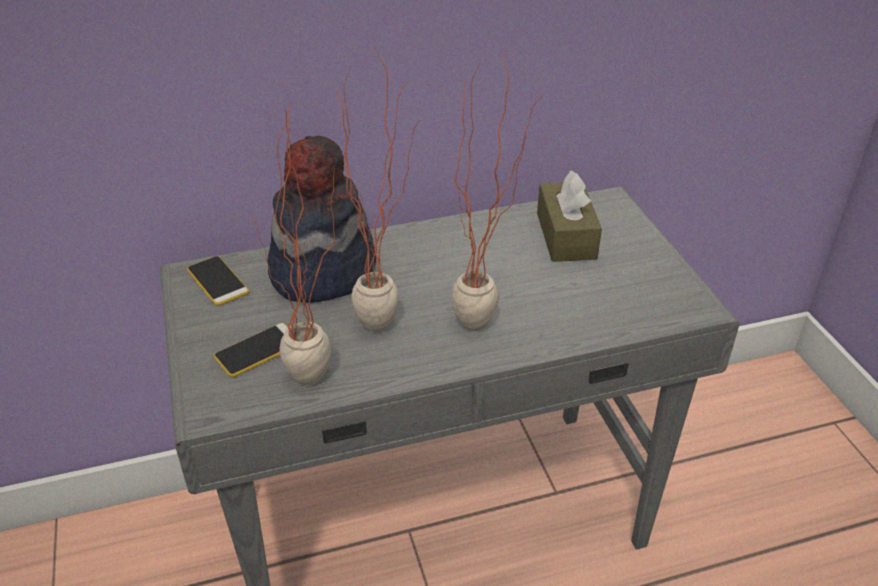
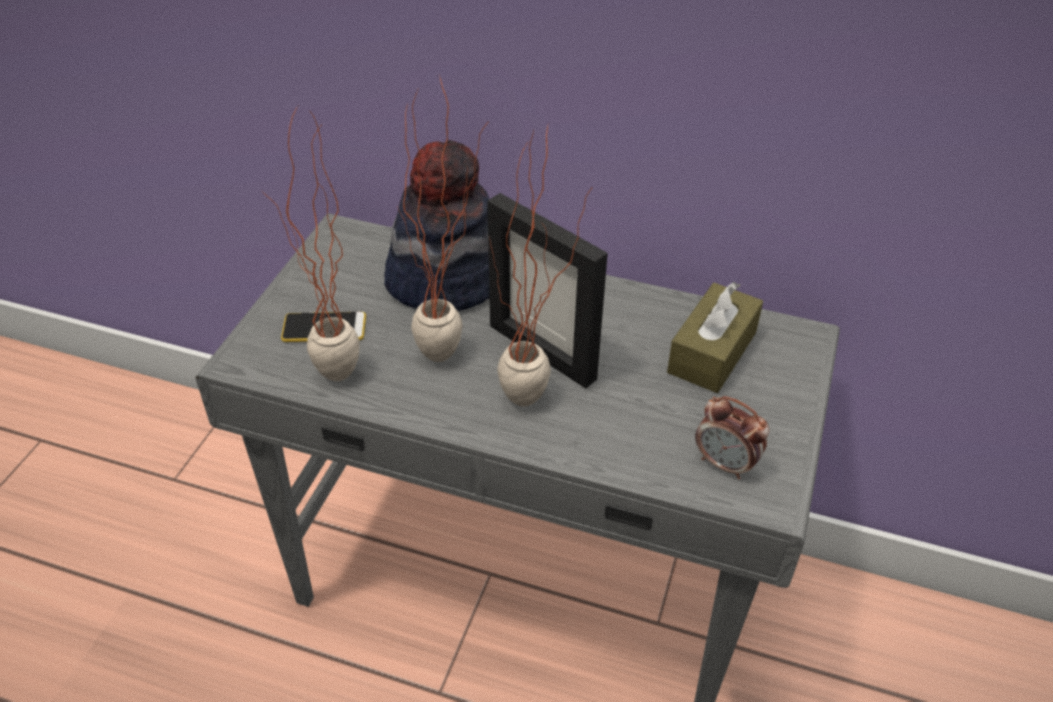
camera: 35 degrees right, 5 degrees up
(217, 281) = (353, 249): phone -> none
(452, 286) = (544, 350): none -> picture frame
(649, 300) = (725, 464): none -> alarm clock

